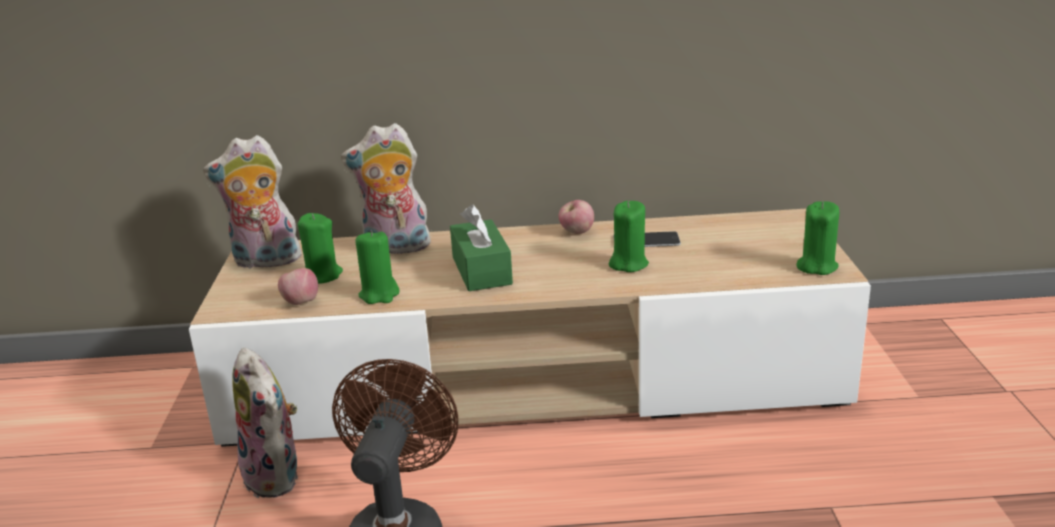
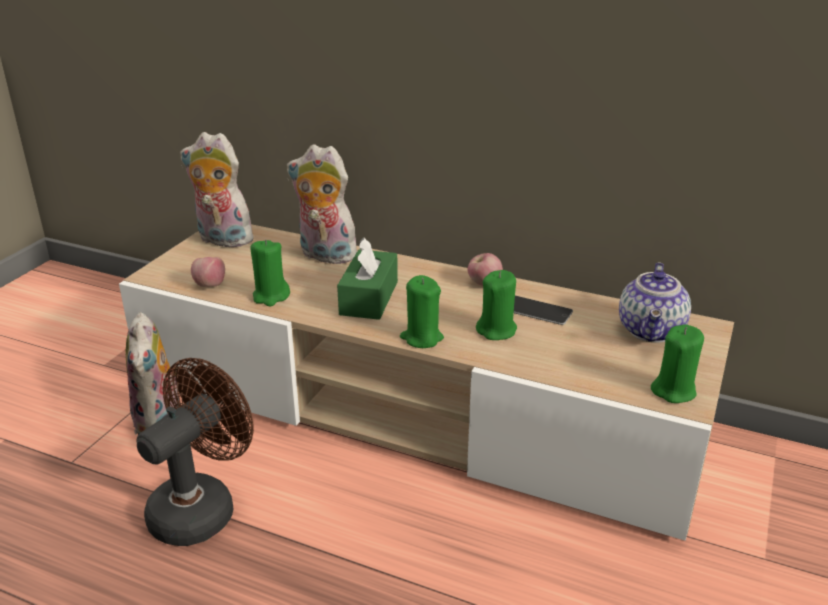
camera: 25 degrees right, 5 degrees up
(321, 276) = (247, 265): green candle -> green candle (421, 338)
(755, 230) = (652, 331): none -> teapot

